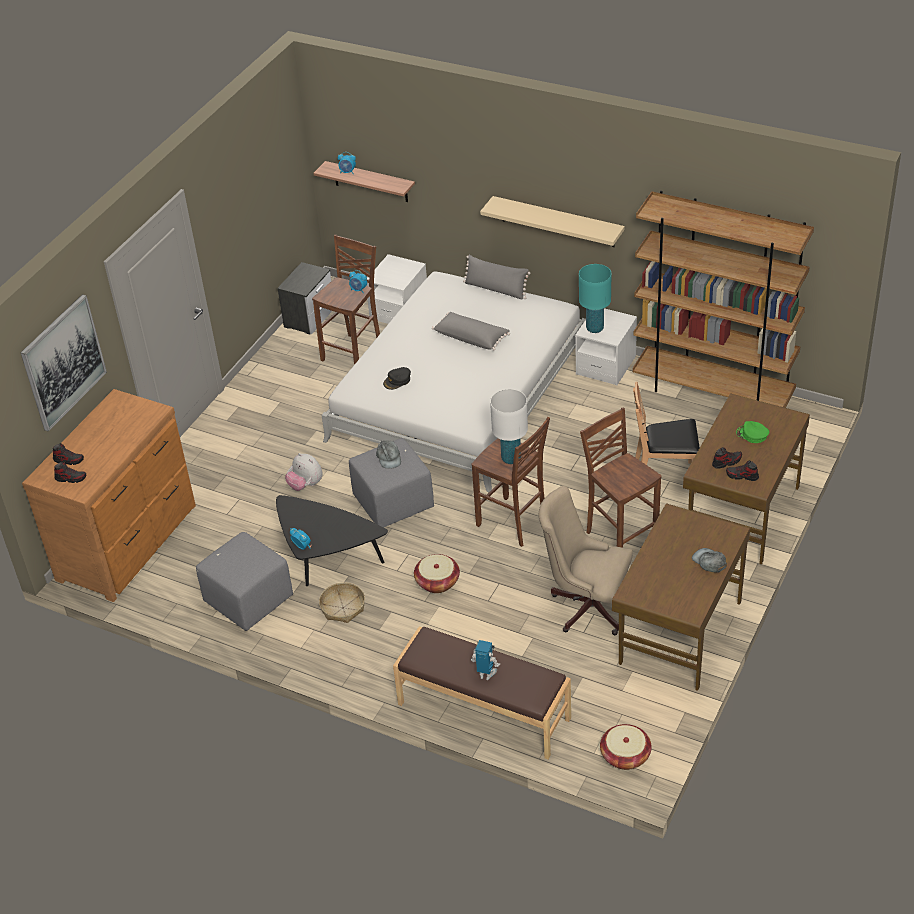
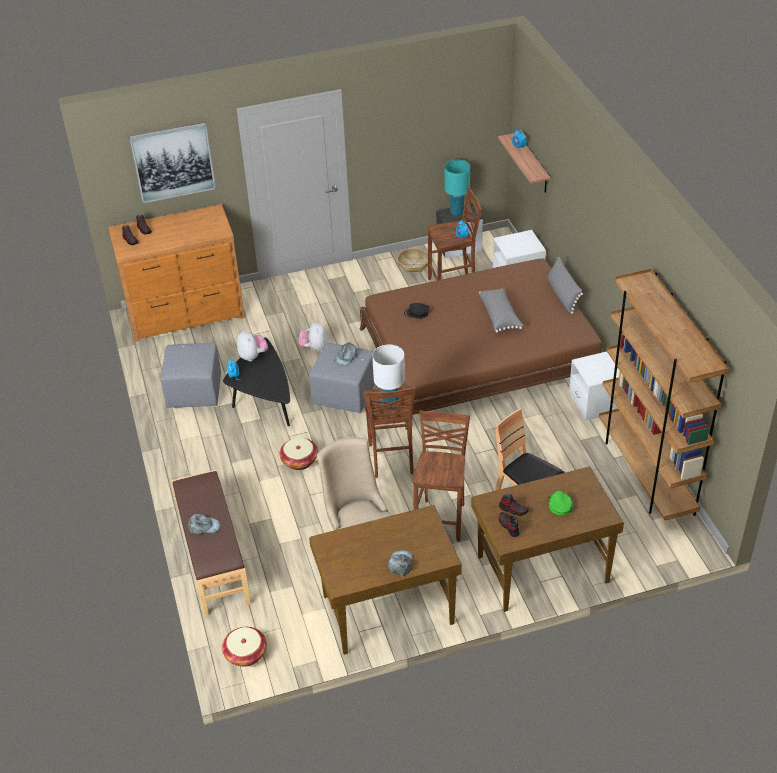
camera: 45 degrees right, 0 degrees up
(293, 518) = (253, 356): none -> plush toy
(342, 608) = (231, 434): basket -> basket (413, 264)
(459, 392) = (479, 354): white bed -> brown bed
(486, 674) = (204, 526): toy robot -> grey cap
(557, 222) = (607, 261): beige shelf -> none
(594, 328) = (590, 364): turquoise table lamp -> turquoise table lamp (457, 212)

